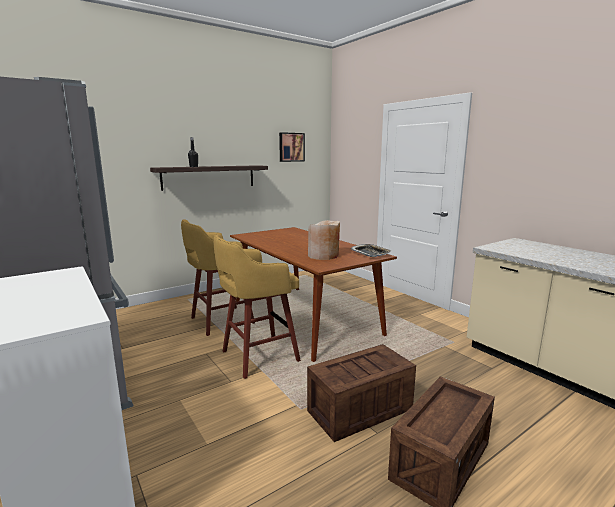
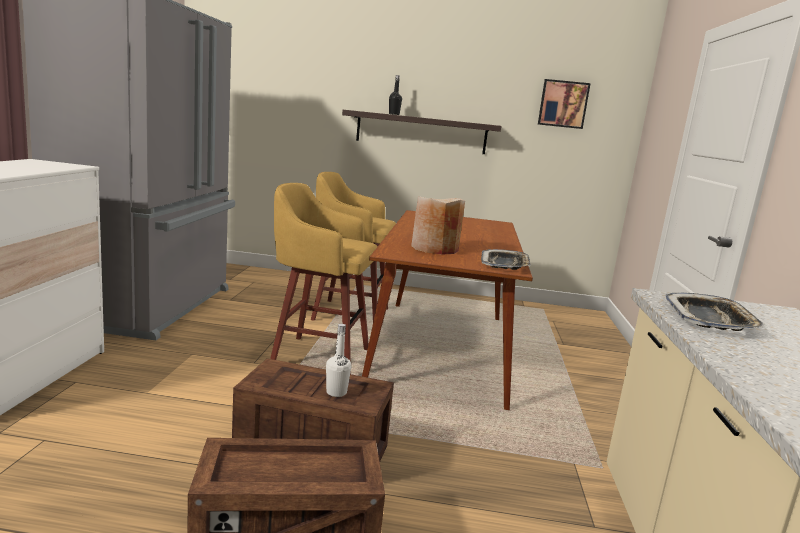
camera: 40 degrees right, 0 degrees up
(377, 364) = (336, 392): none -> white bottle
(526, 252) = (710, 319): none -> tray

